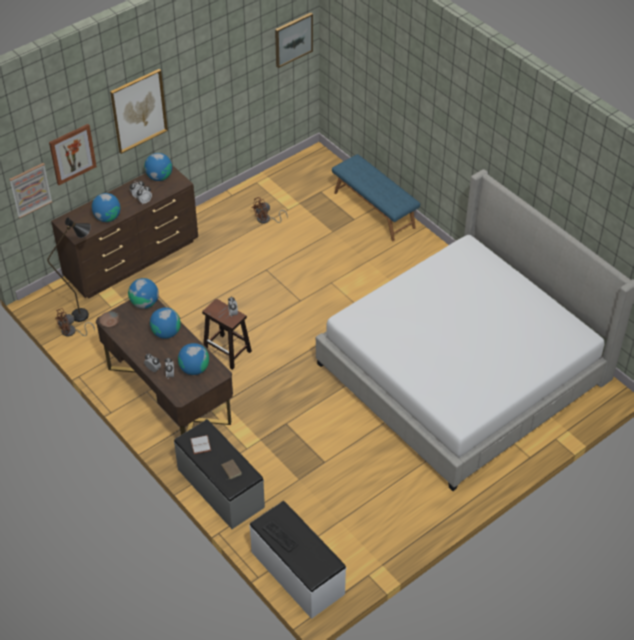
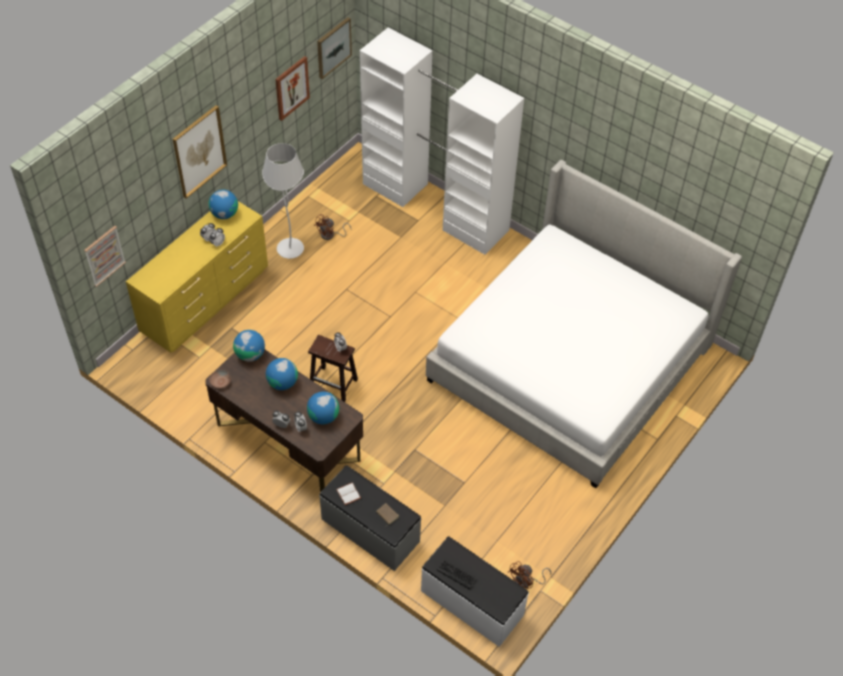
camera: 15 degrees left, 5 degrees up
(72, 154) = (141, 209): picture -> picture (291, 88)
(72, 332) = (167, 392): brown fan -> brown fan (526, 582)
(86, 314) = (176, 369): black floor lamp -> none
(107, 217) = (184, 268): globe -> none
(133, 259) = (206, 301): brown dresser -> yellow dresser
(224, 226) = (290, 249): none -> white floor lamp
(374, 210) = (435, 207): blue bench -> white wardrobe

